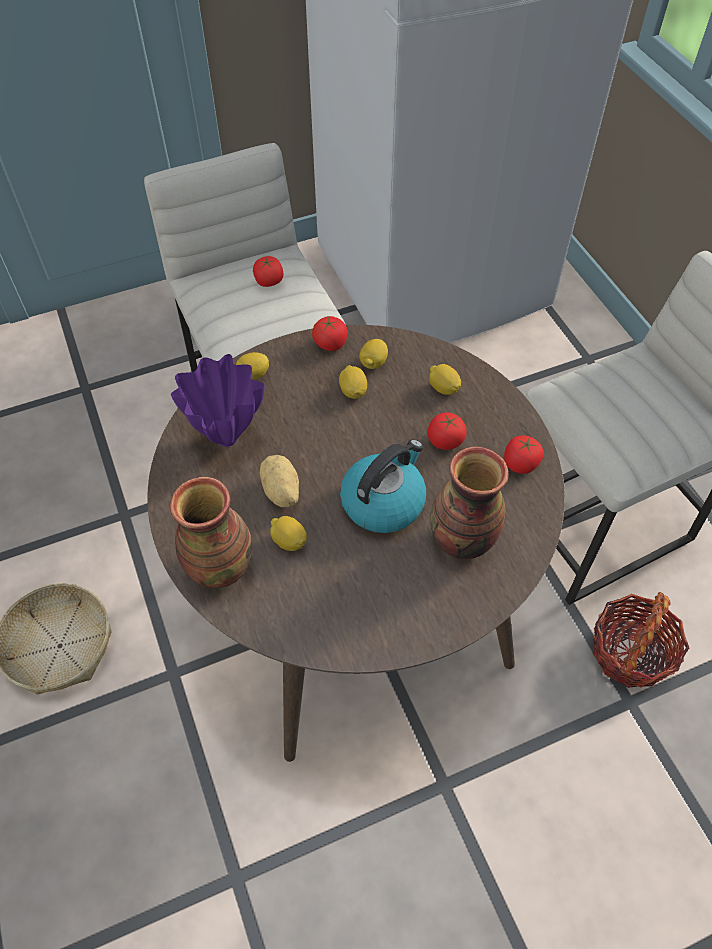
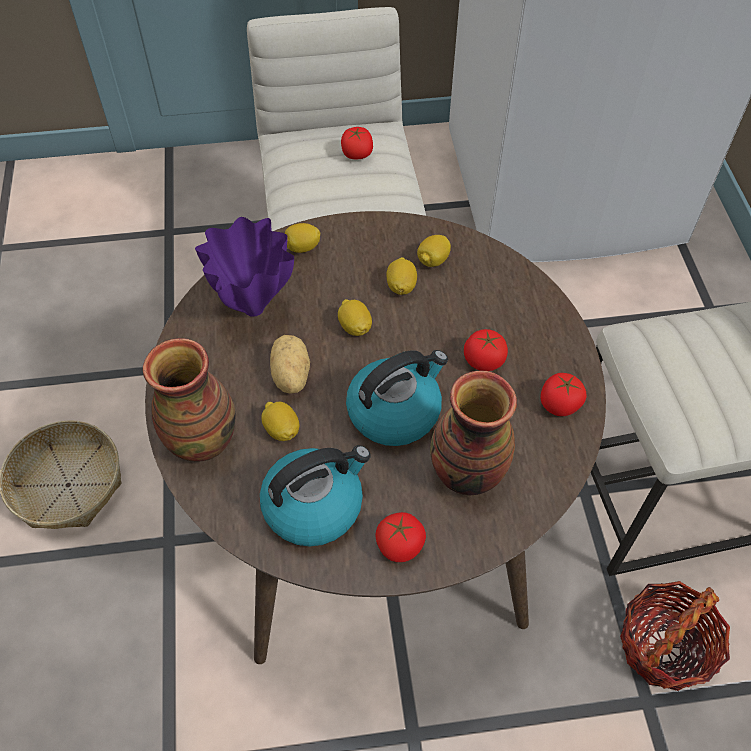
camera: 15 degrees right, 0 degrees up
(330, 343) = (393, 231): tomato -> tomato (400, 545)
(340, 600) = (314, 505): none -> kettle
(443, 388) = (500, 303): lemon -> lemon (355, 327)

